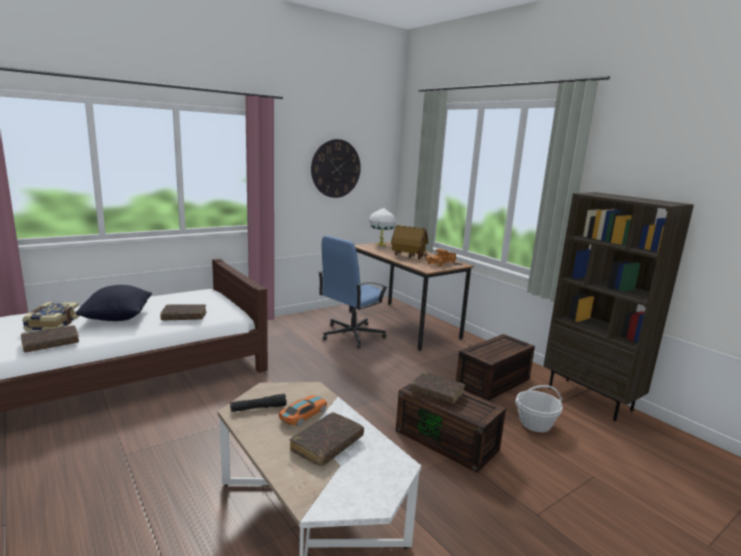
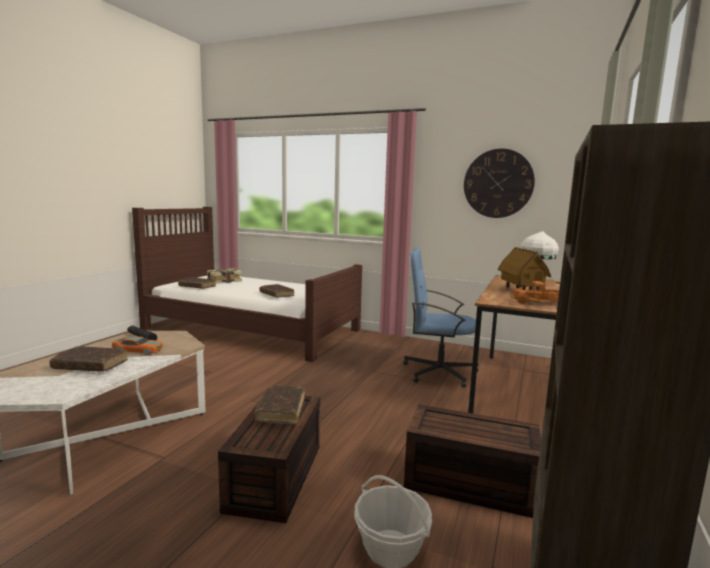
camera: 60 degrees right, 5 degrees down
(117, 318) = (252, 286): black pillow -> none

